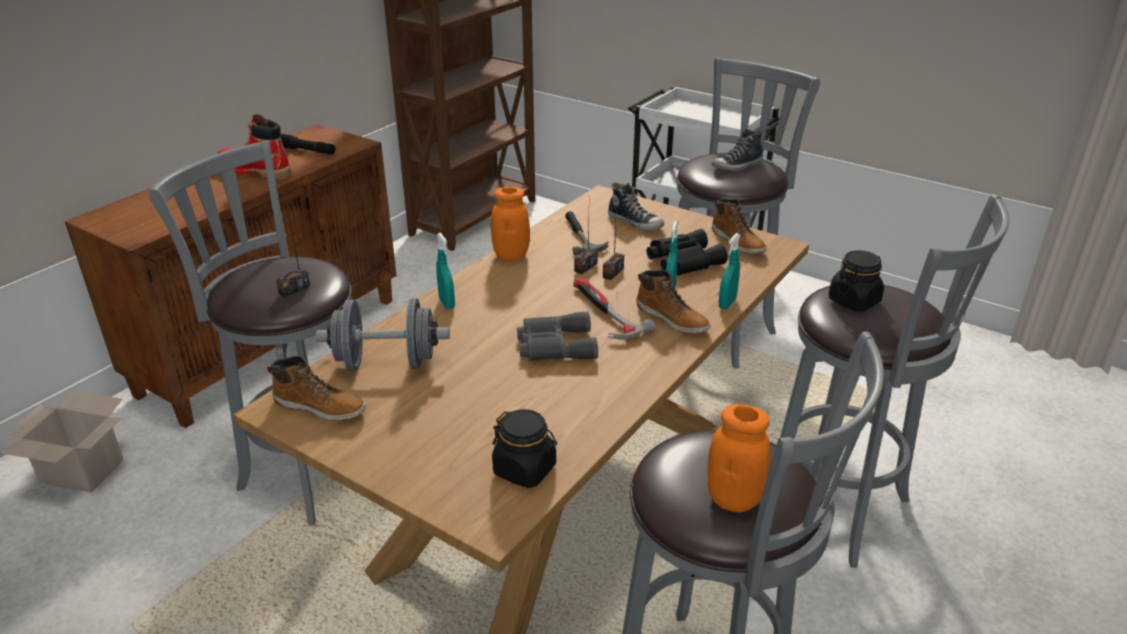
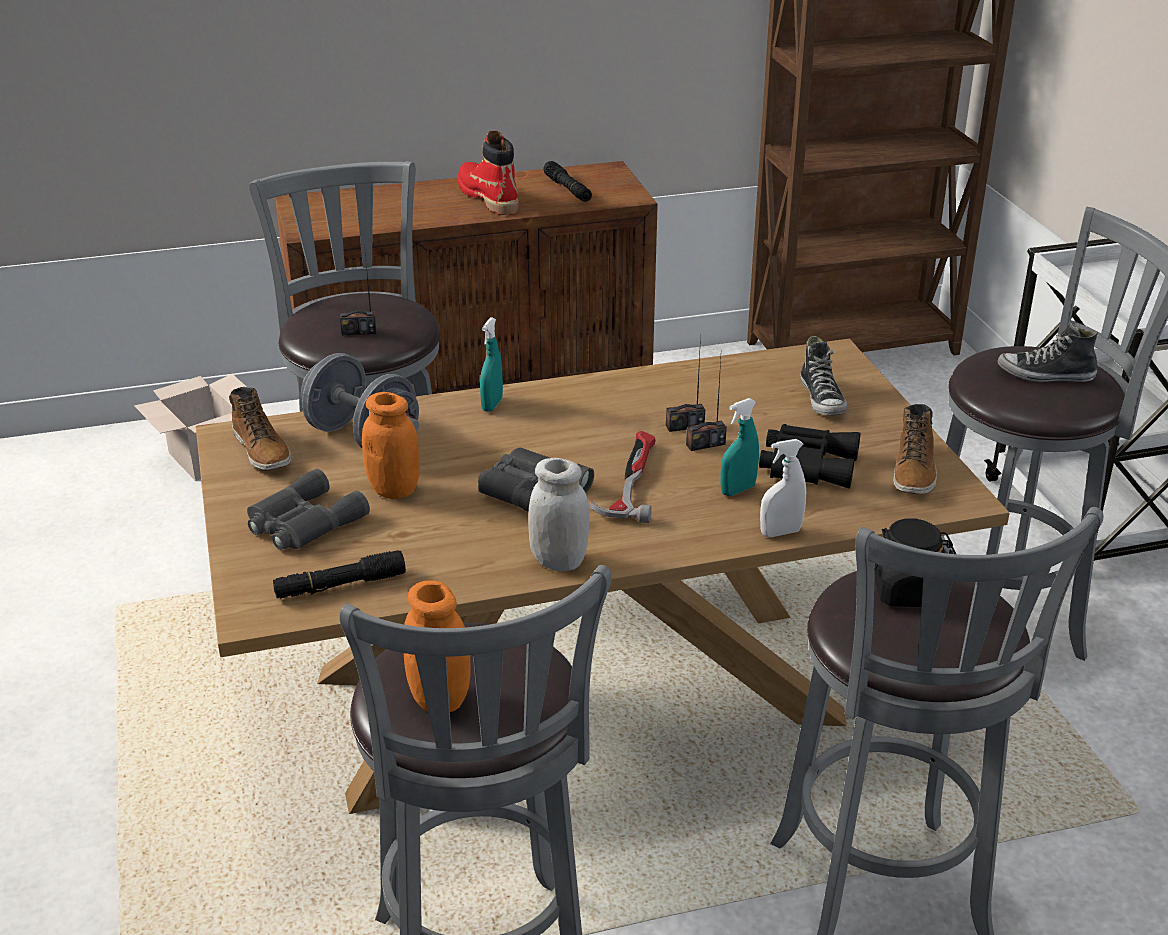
camera: 40 degrees right, 0 degrees up
(431, 442) = (302, 523): none -> grey binoculars
(511, 255) = (626, 381): orange jar -> orange jar (394, 490)
(525, 470) = (340, 585): black jar -> black flashlight
(581, 236) = (734, 390): hammer -> none
(638, 379) = (559, 561): none -> white jar
(672, 318) = (692, 520): boot -> none
(727, 303) = (780, 532): turquoise spray bottle -> white spray bottle

